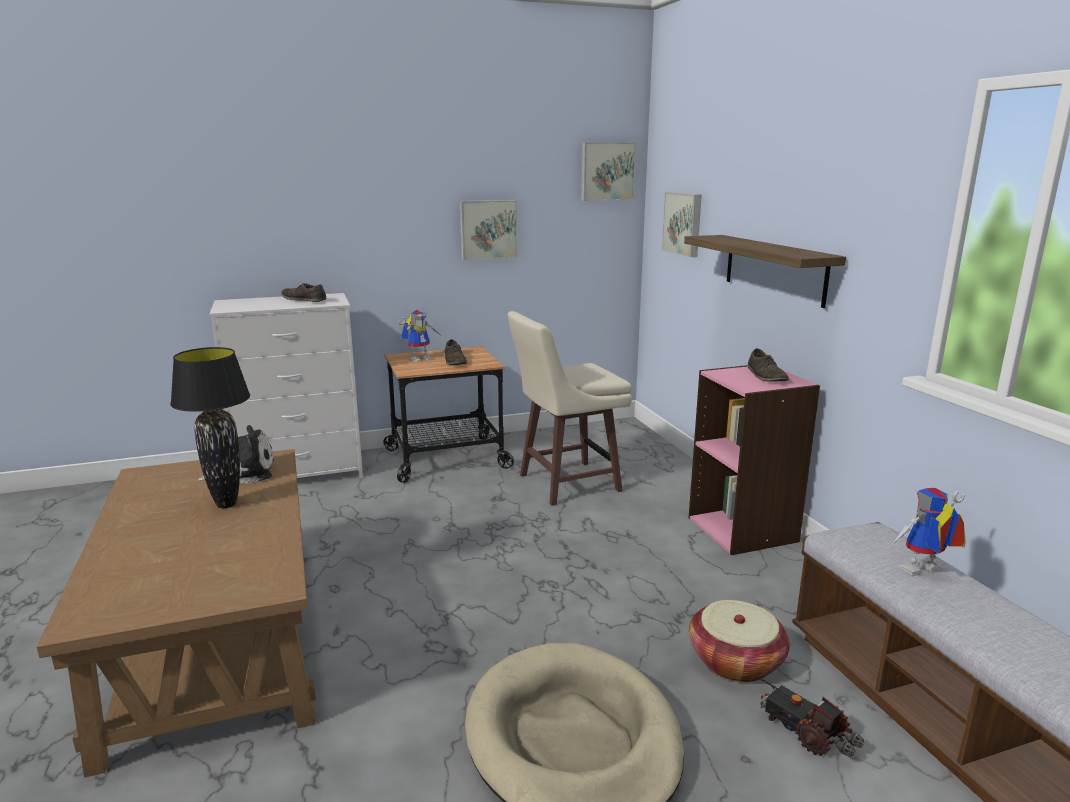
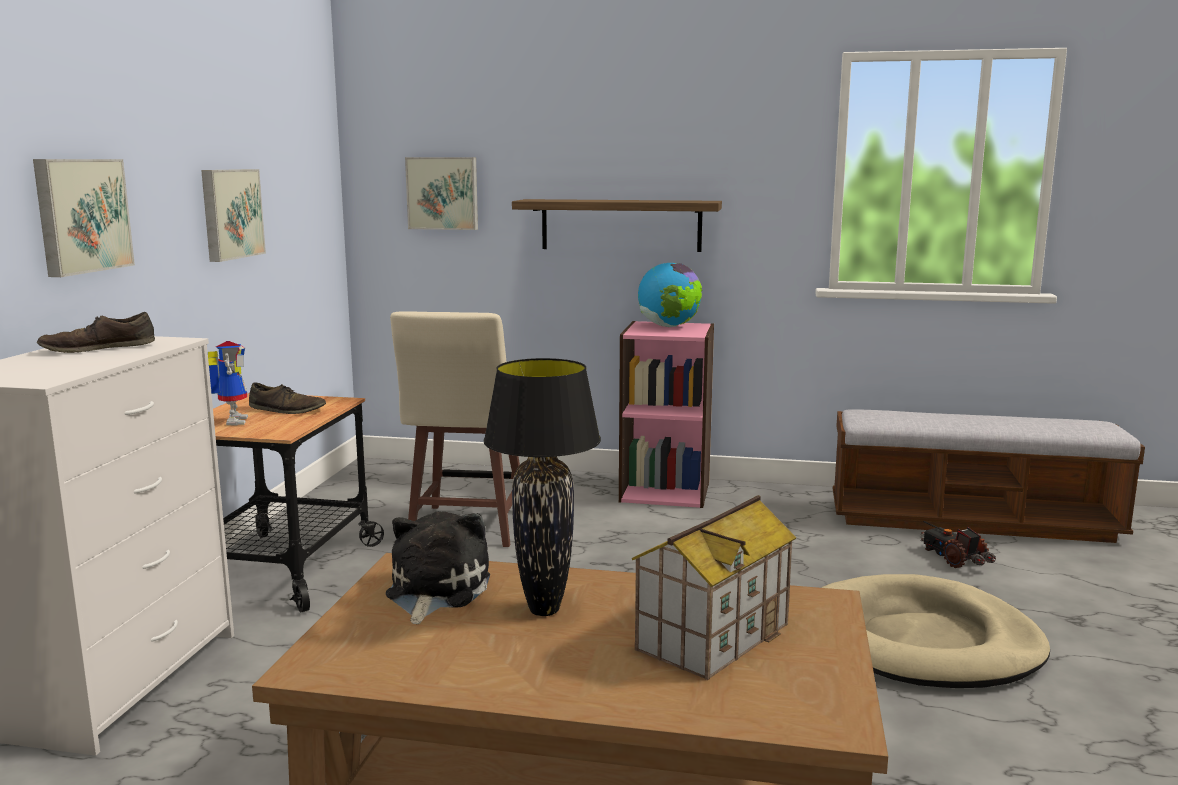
camera: 60 degrees left, 5 degrees down
(203, 559) = (713, 636): none -> toy house
(607, 171) = (315, 132): picture -> picture (81, 215)
(735, 661) = (857, 553): basket -> none
(766, 376) = (669, 326): brown shoe -> globe
(806, 732) = (955, 559): toy truck -> toy truck turned 75 degrees clockwise
(921, 573) = (931, 418): toy robot -> none

